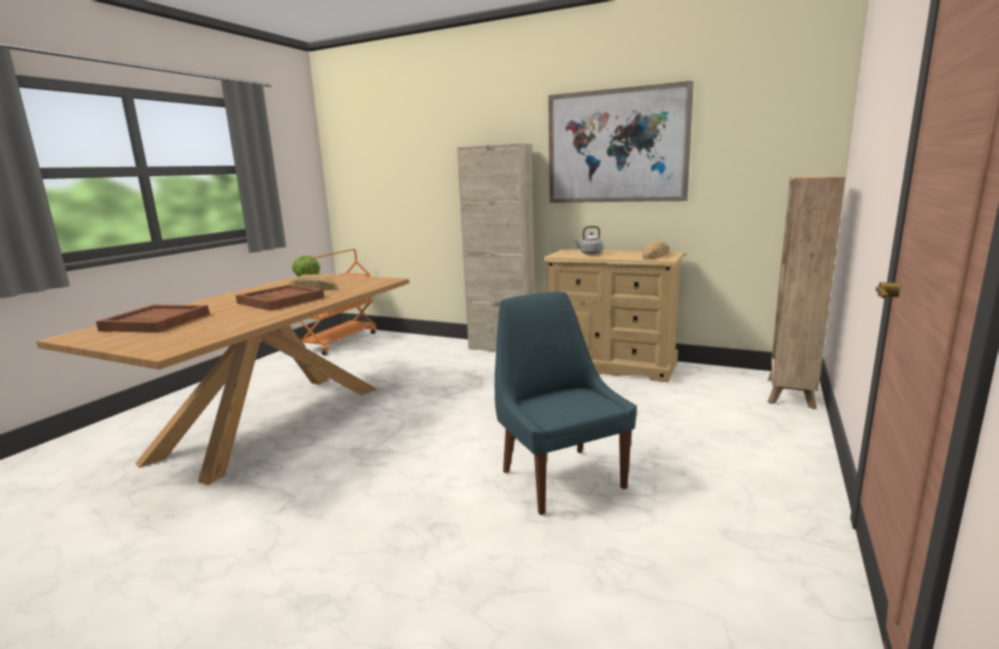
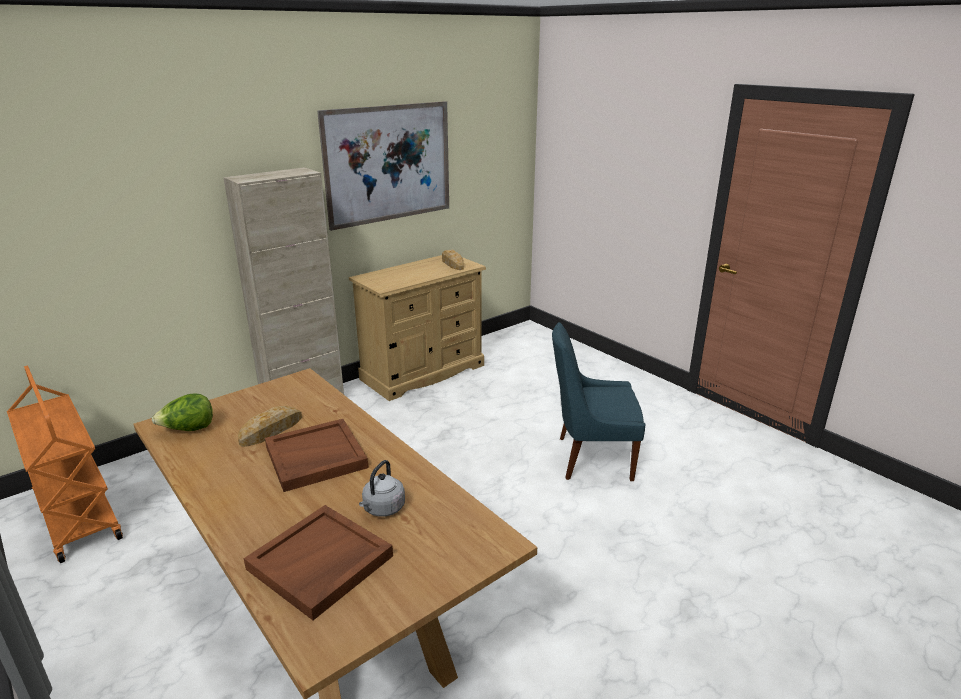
camera: 65 degrees left, 10 degrees up
(590, 253) = (399, 276): grey kettle -> grey kettle (382, 509)
(790, 394) = (545, 339): brown bookcase -> none

